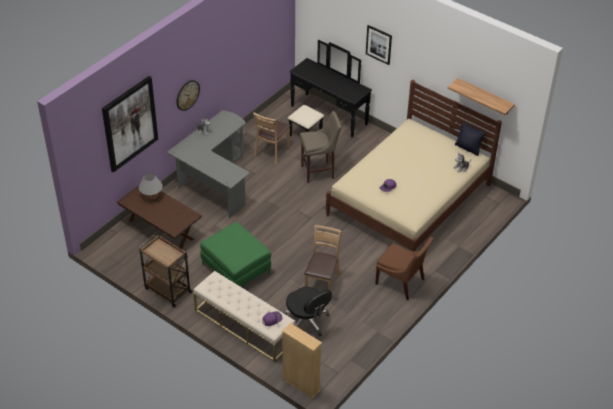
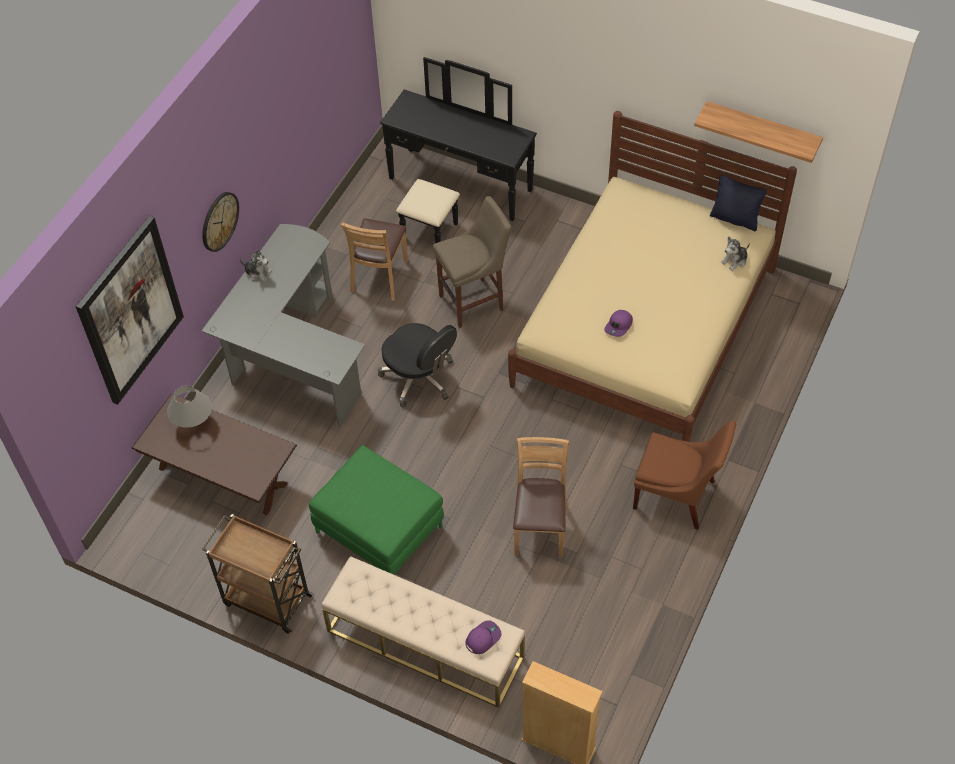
camera: 10 degrees left, 10 degrees up
(307, 321) = (534, 610): black office chair -> black office chair (419, 378)
(379, 44) = (545, 55): picture -> none

